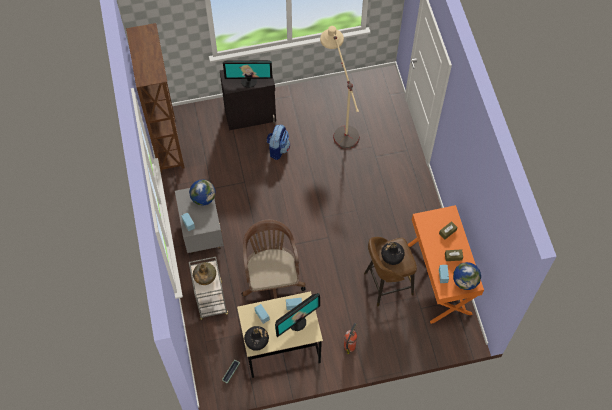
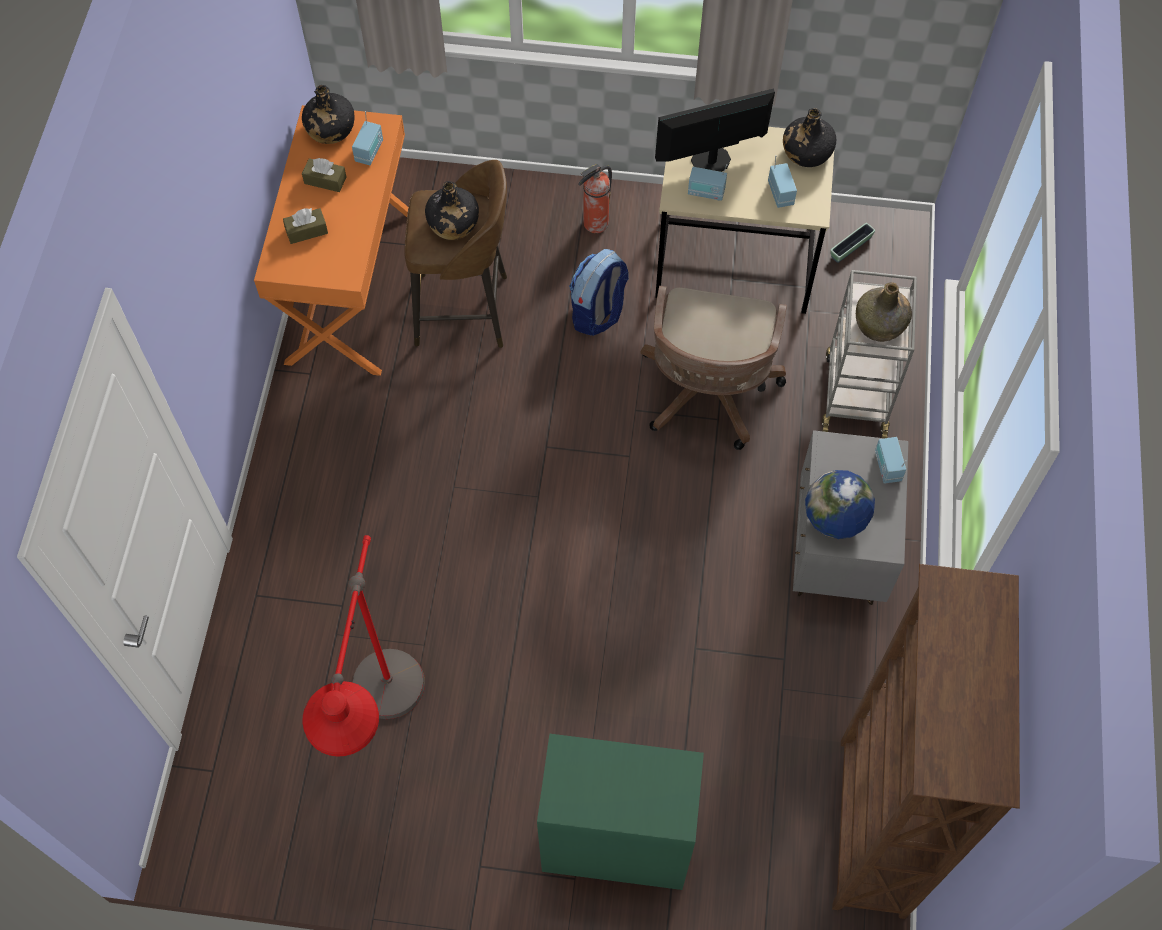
camera: 160 degrees left, 0 degrees up
(249, 81) = (619, 771): monitor -> none
(251, 116) = (615, 840): black cabinet -> green cabinet
(278, 149) = (578, 712): backpack -> backpack (598, 313)
(339, 122) = (385, 734): beige floor lamp -> red floor lamp
(465, 281) = (330, 129): globe -> black bottle

